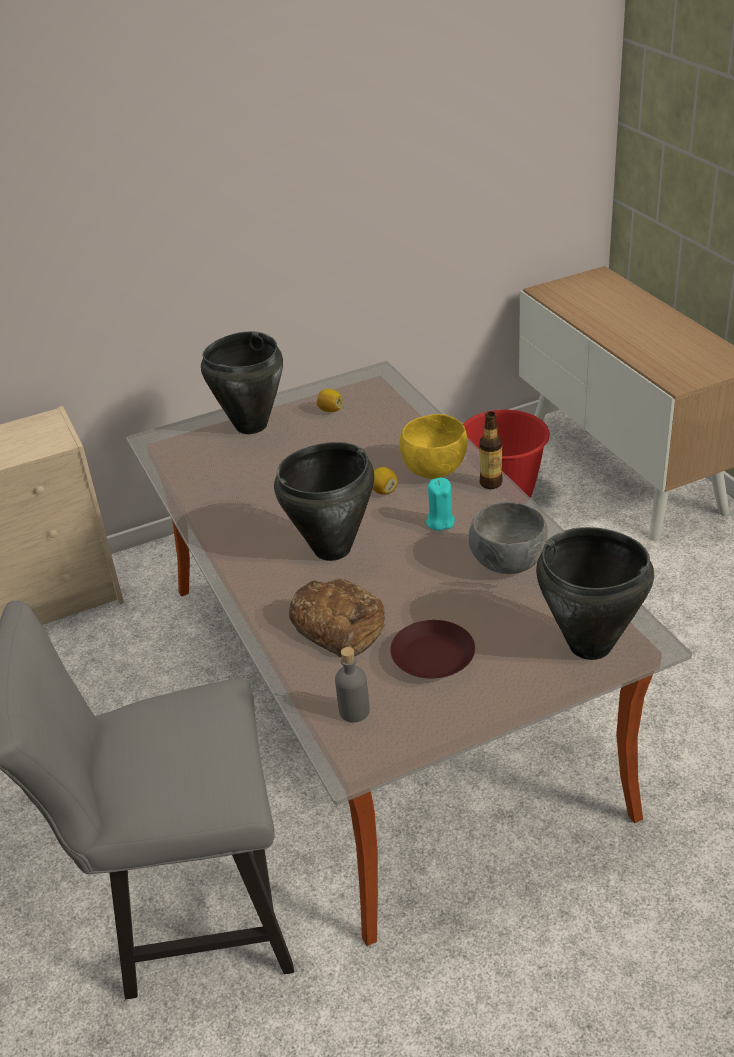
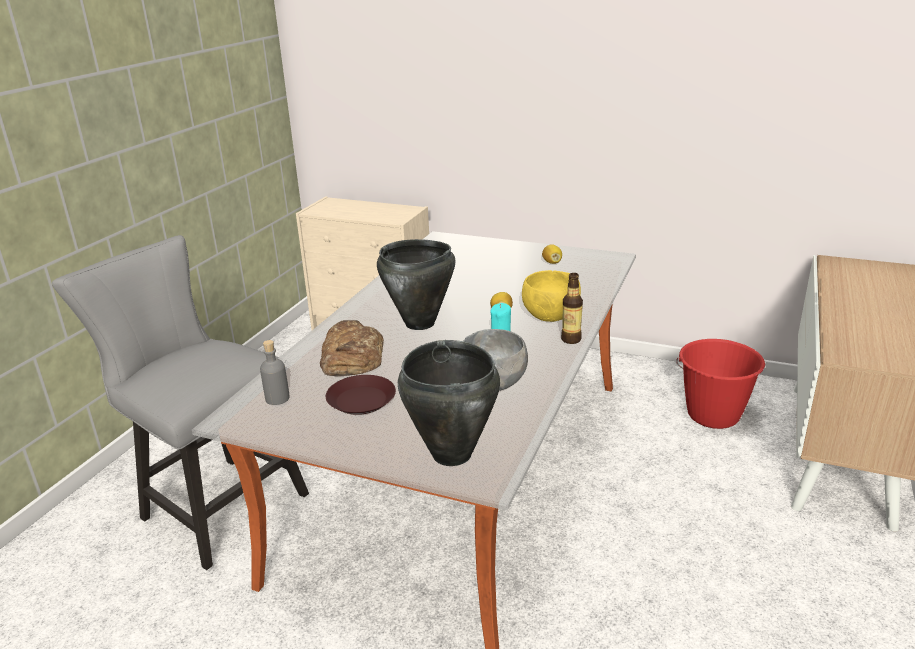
camera: 45 degrees right, 10 degrees down
(250, 426) = (496, 251): black cooking pot -> none

